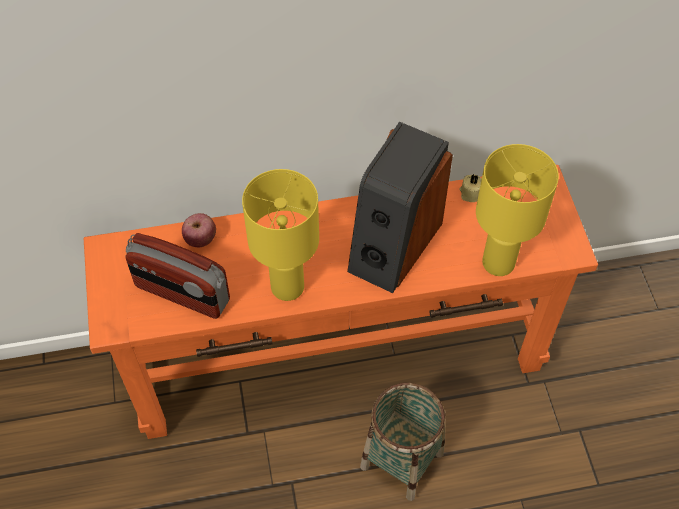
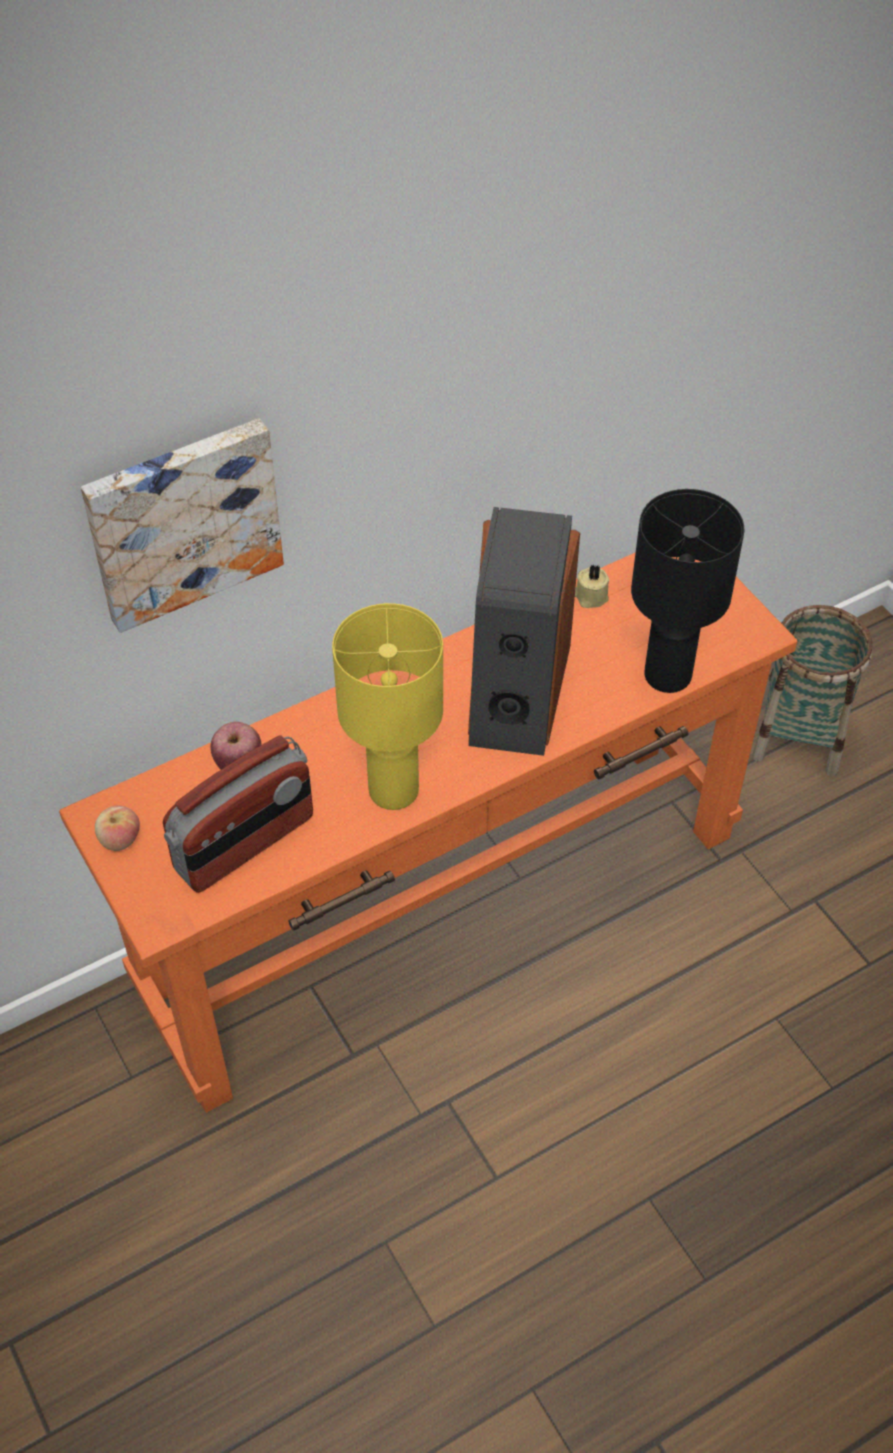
camera: 20 degrees left, 5 degrees down
(110, 267) = (120, 839): none -> apple
(173, 81) = (182, 520): none -> picture
(182, 294) = (245, 844): radio -> radio turned 45 degrees counterclockwise
(402, 460) = (592, 1019): basket -> basket (799, 736)
(498, 261) = (667, 673): yellow table lamp -> black table lamp

